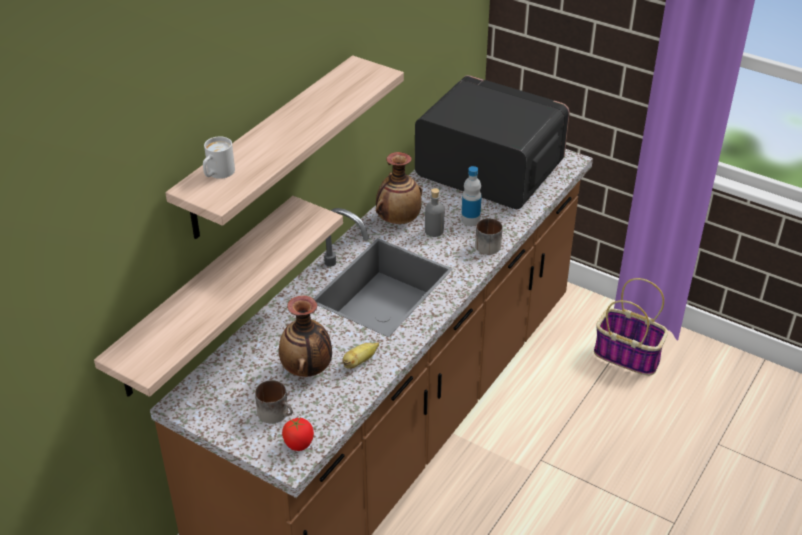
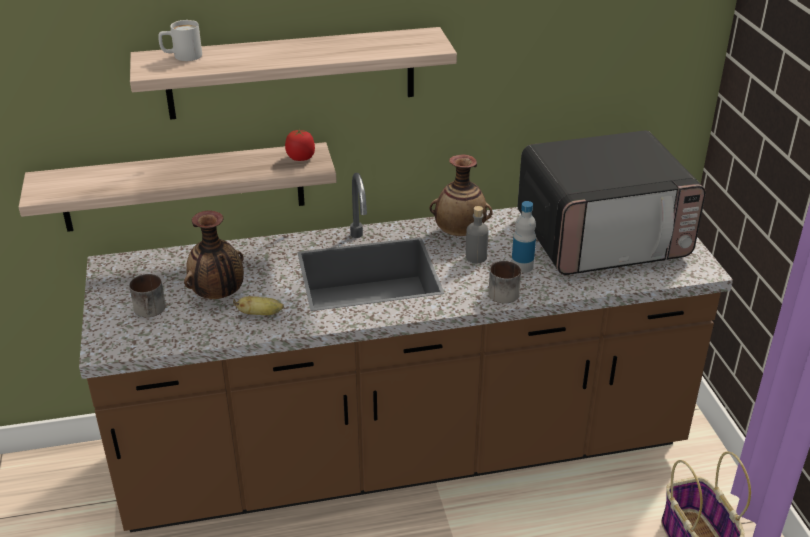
camera: 45 degrees right, 5 degrees down
(299, 444) = (129, 340): tomato -> tomato (301, 158)
(488, 171) = (603, 238): microwave -> microwave turned 90 degrees clockwise

